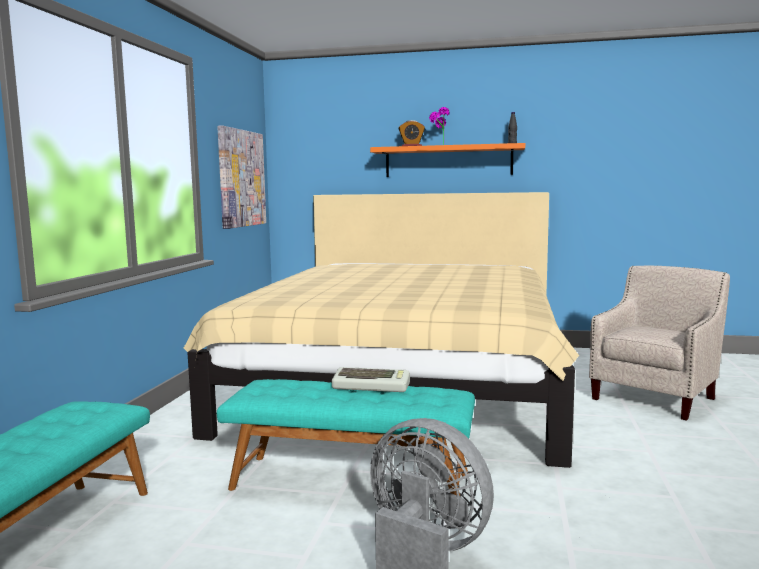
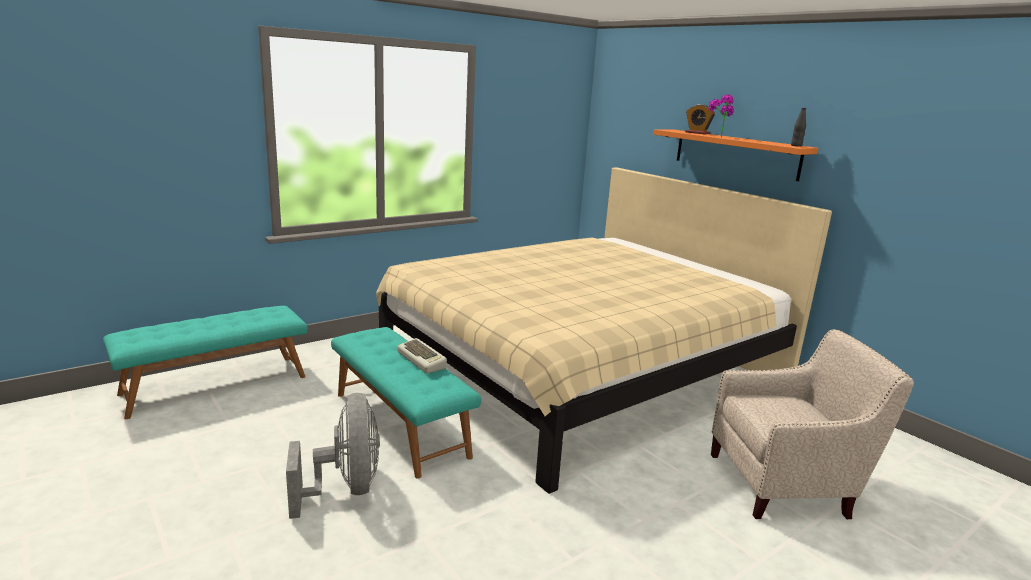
camera: 40 degrees right, 10 degrees up
(241, 178) = (539, 146): picture -> none

